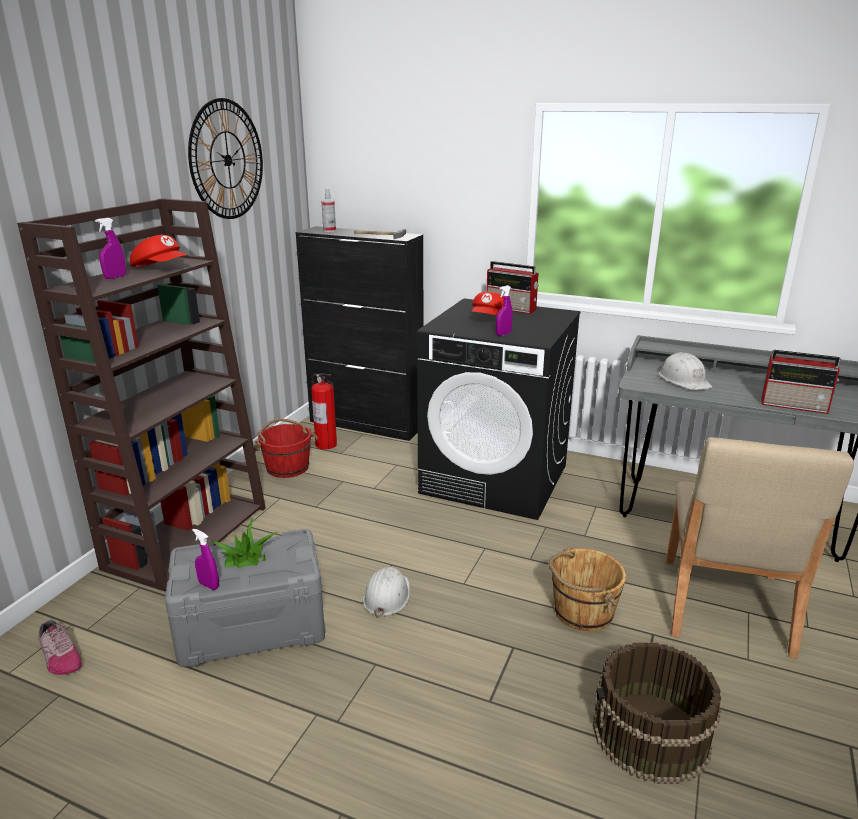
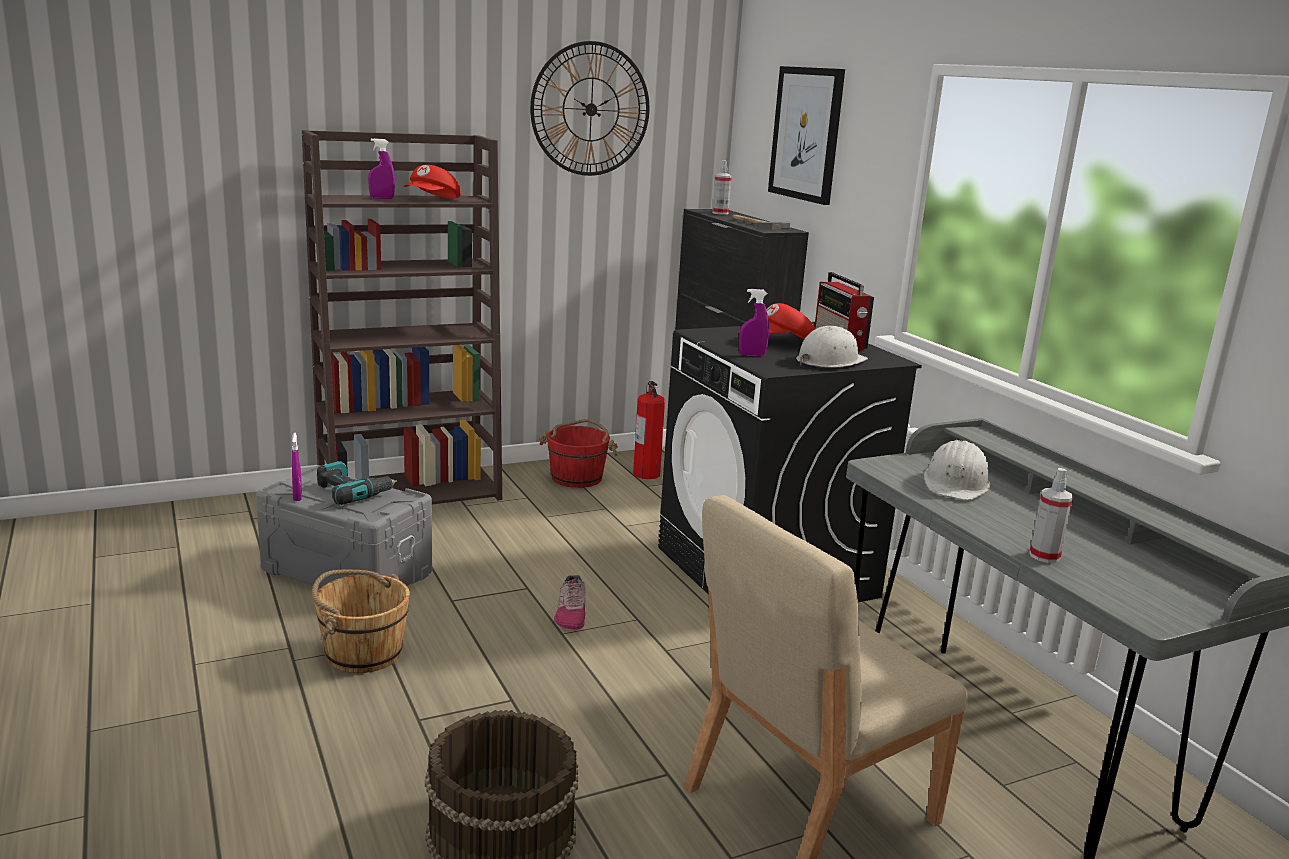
camera: 40 degrees right, 5 degrees down
(60, 656) = (213, 525): shoe -> shoe (570, 613)
(161, 268) = (433, 200): red cap -> red cap turned 45 degrees clockwise
(245, 557) = (353, 492): potted plant -> power drill
(387, 596) = (479, 606): white hard hat -> white hard hat (829, 361)
(403, 160) = (806, 134): none -> picture
(582, 612) = (630, 715): brown bucket -> brown bucket (362, 652)
(795, 405) = (1044, 556): radio -> spray bottle

